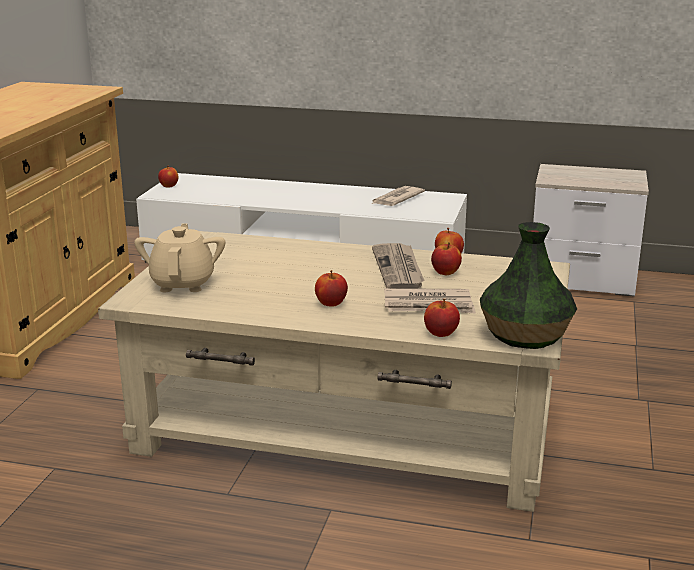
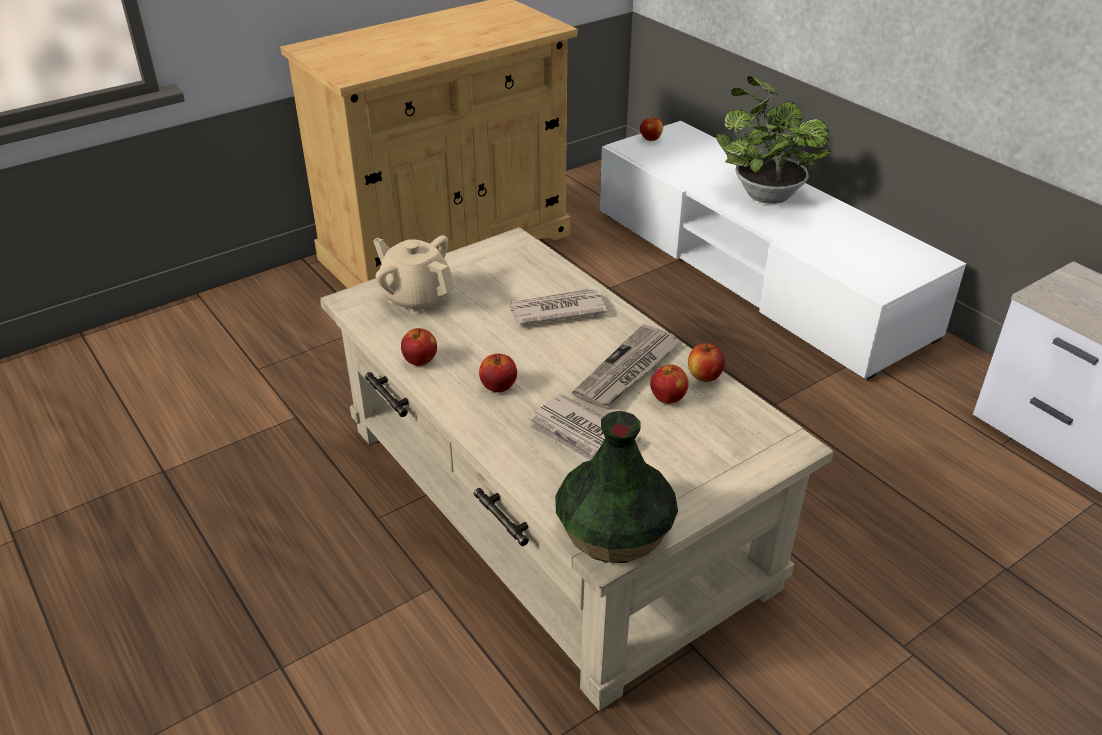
camera: 40 degrees right, 15 degrees up
(183, 284) = (417, 298): beige teapot -> beige teapot turned 90 degrees counterclockwise
(297, 194) = (764, 194): none -> potted plant
(396, 199) = (865, 241): newspaper -> newspaper (556, 310)
(440, 333) = (536, 483): apple -> apple (420, 360)

